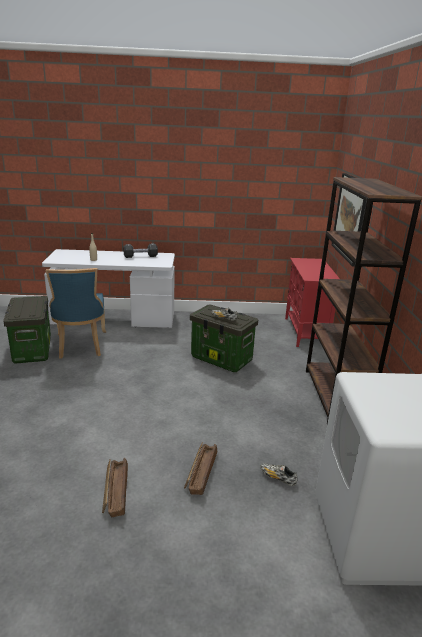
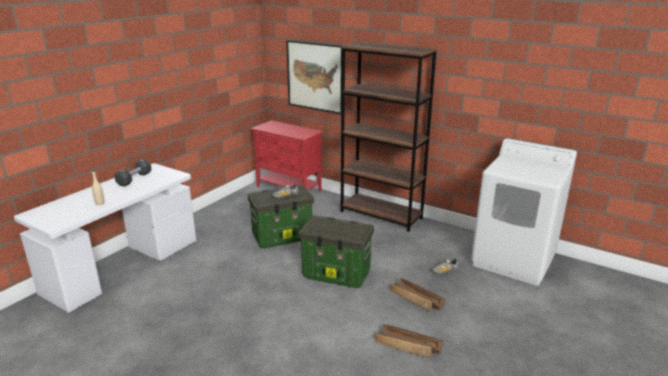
camera: 55 degrees left, 0 degrees up
(33, 350) = (116, 341): storage box -> storage box (337, 274)
(81, 346) = (153, 304): blue chair -> none

